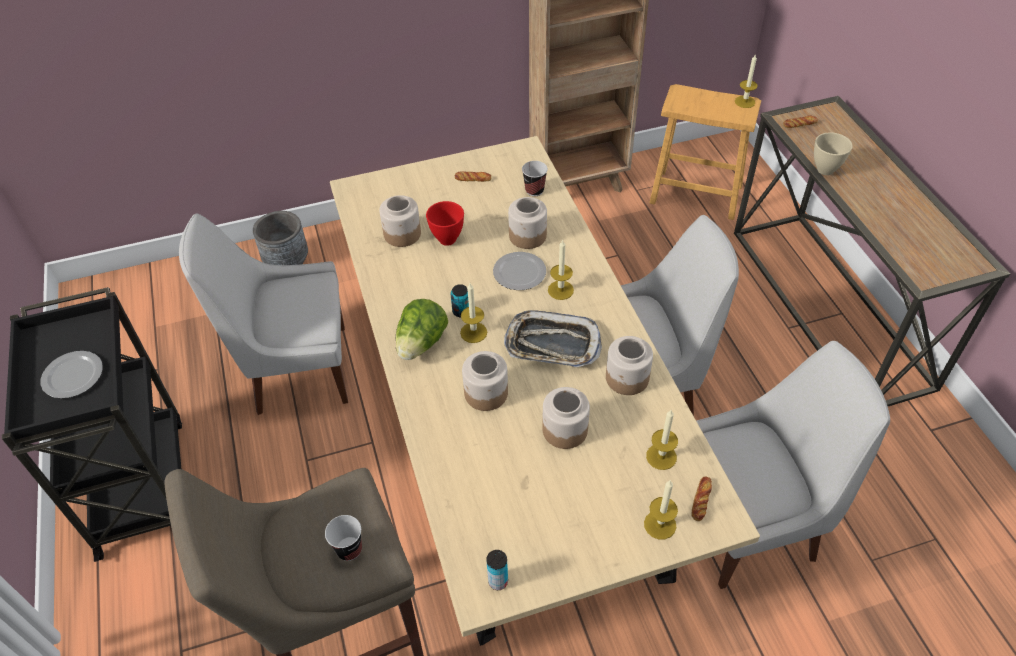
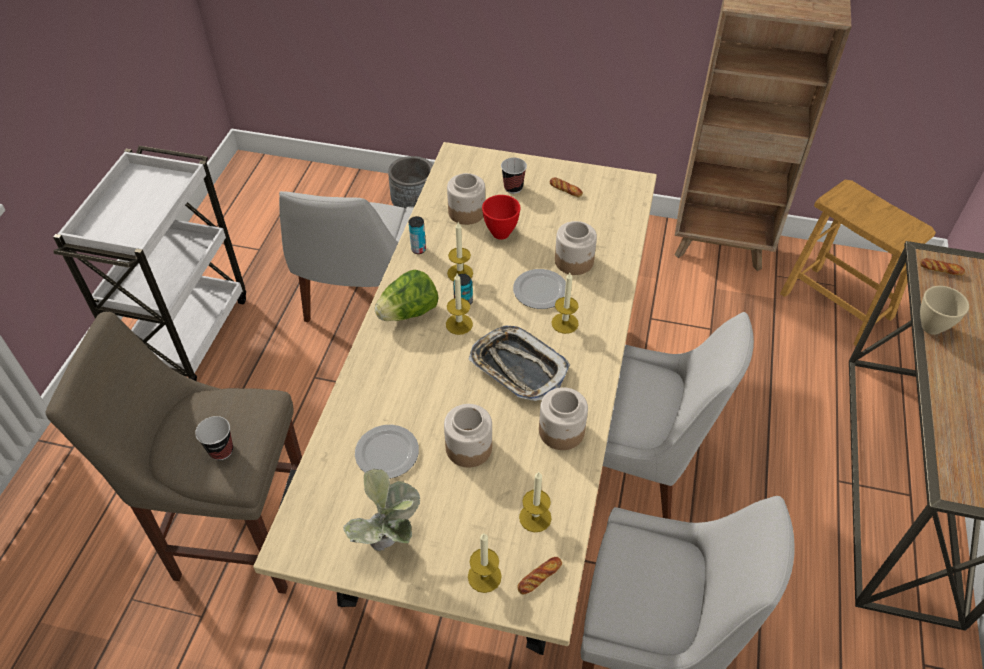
camera: 30 degrees right, 0 degrees up
(74, 376) = (136, 214): plate -> plate (388, 453)
(141, 483) = (187, 333): black cart -> white cart
(297, 370) = (358, 300): white chair -> white chair turned 105 degrees counterclockwise
(486, 394) = (427, 382): jar -> none
(498, 581) = (312, 543): can -> can (418, 249)
(534, 190) = (613, 223): cup -> cup (513, 188)
(564, 542) = (390, 543): none -> potted plant
(744, 102) = (914, 226): candle -> candle (460, 273)

